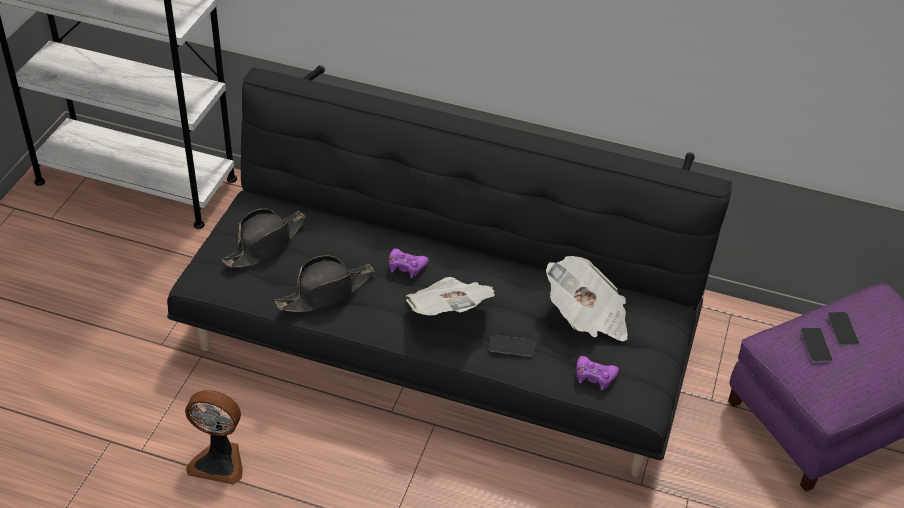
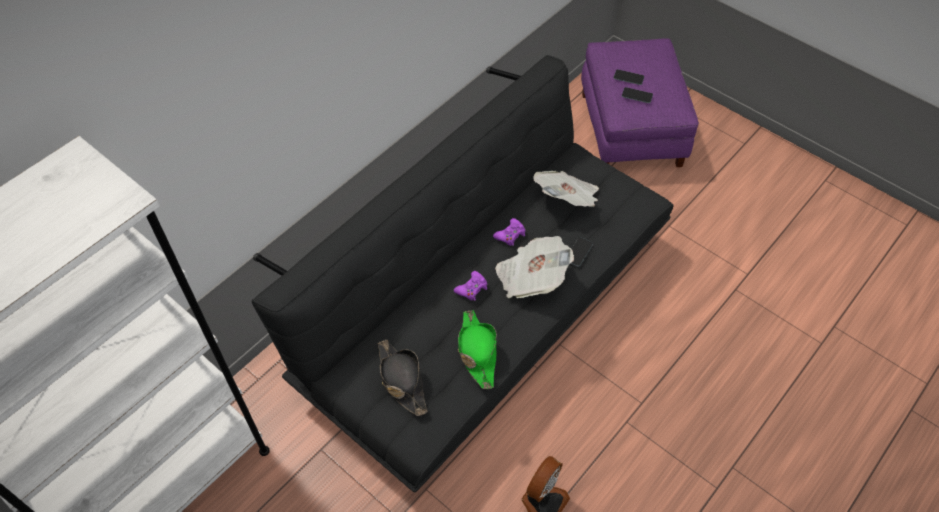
camera: 65 degrees left, 10 degrees up
(326, 292) = (477, 352): black hat -> green hat
(594, 376) = (623, 216): purple game controller -> purple game controller (510, 235)

